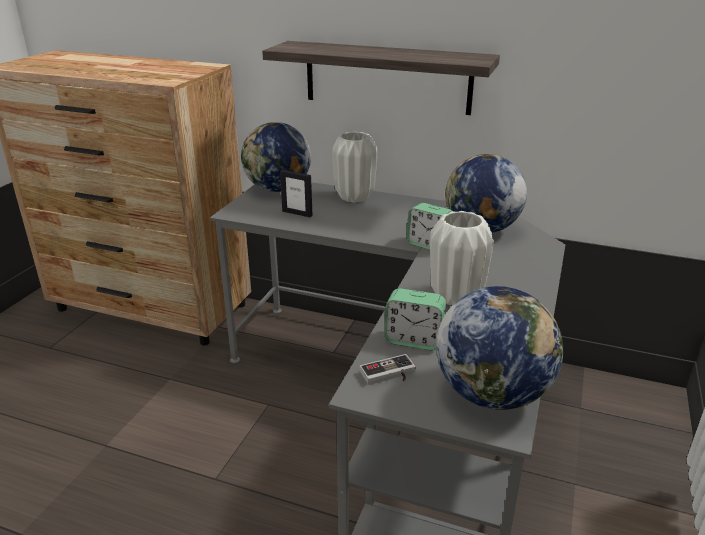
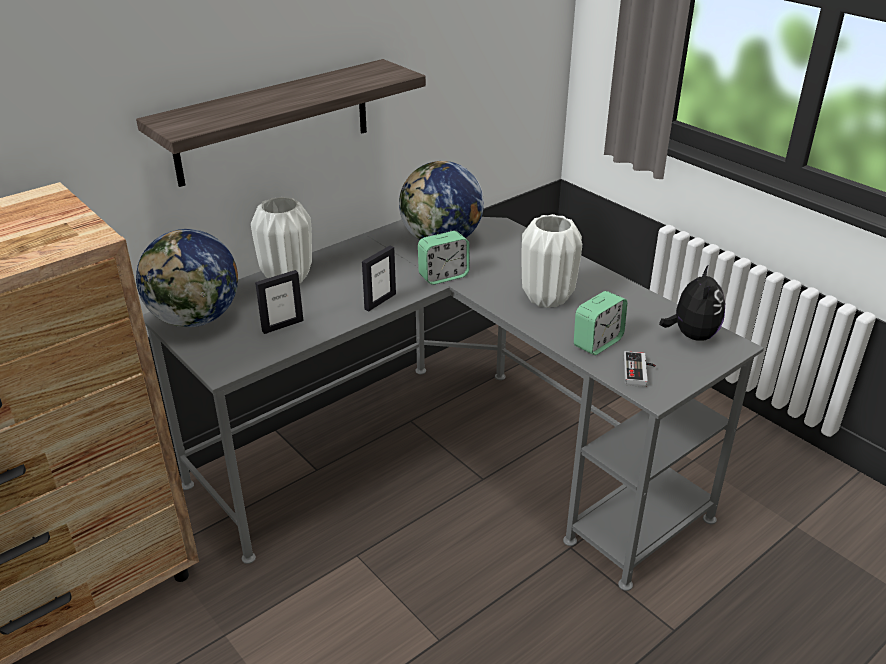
camera: 60 degrees left, 5 degrees up
(364, 233) = (380, 301): none -> picture frame
(492, 393) = (691, 335): globe -> plush toy

